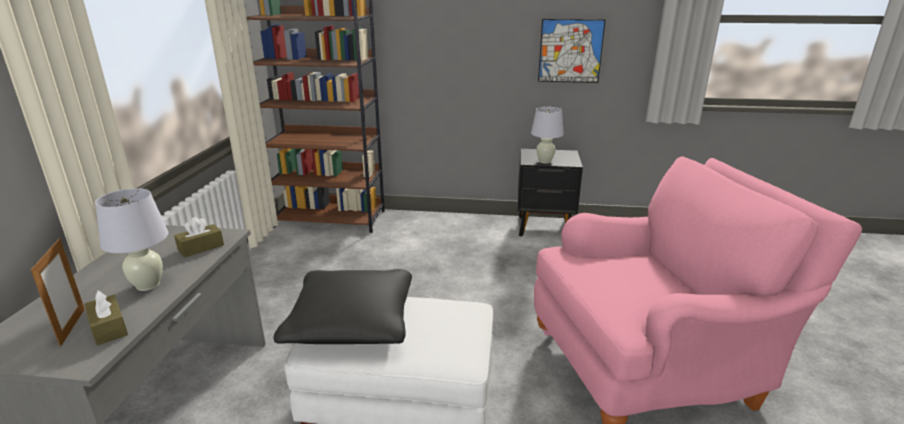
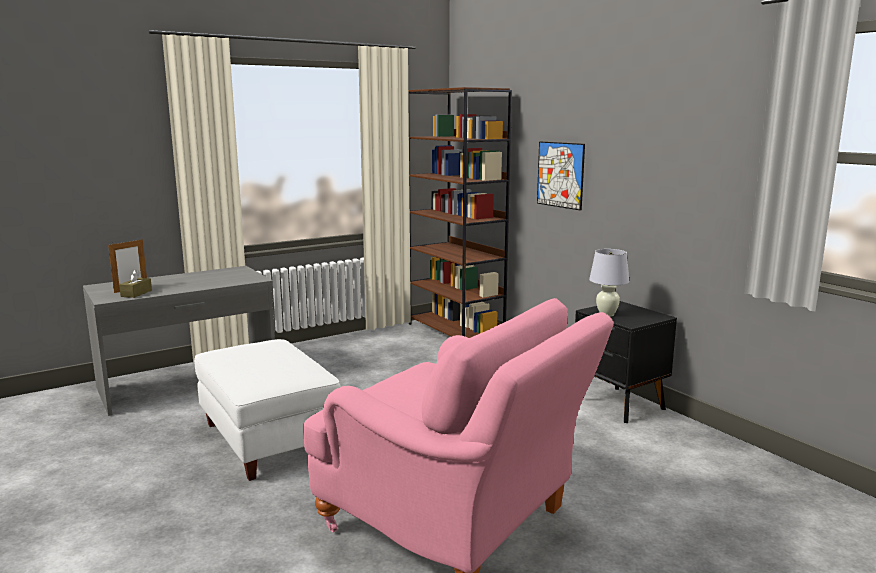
camera: 50 degrees right, 10 degrees down
(148, 285) = (182, 286): white table lamp -> none
(201, 247) = (234, 280): brown tissue box -> none
(352, 322) = (250, 351): black pillow -> none
(570, 51) = (673, 189): picture -> picture (560, 175)

